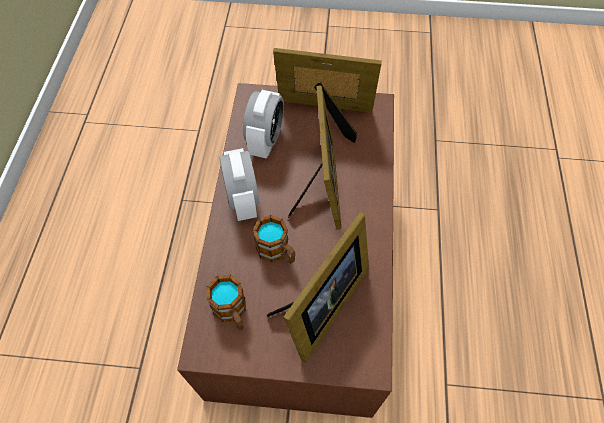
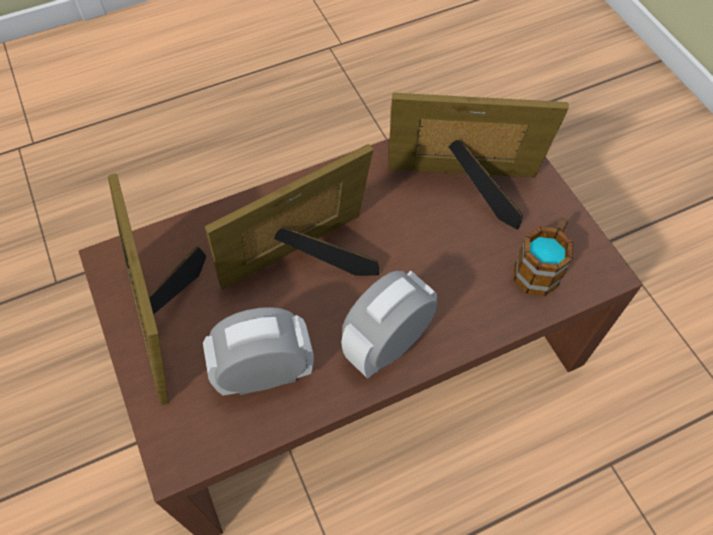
camera: 120 degrees left, 0 degrees up
(277, 252) = (433, 262): mug -> none

